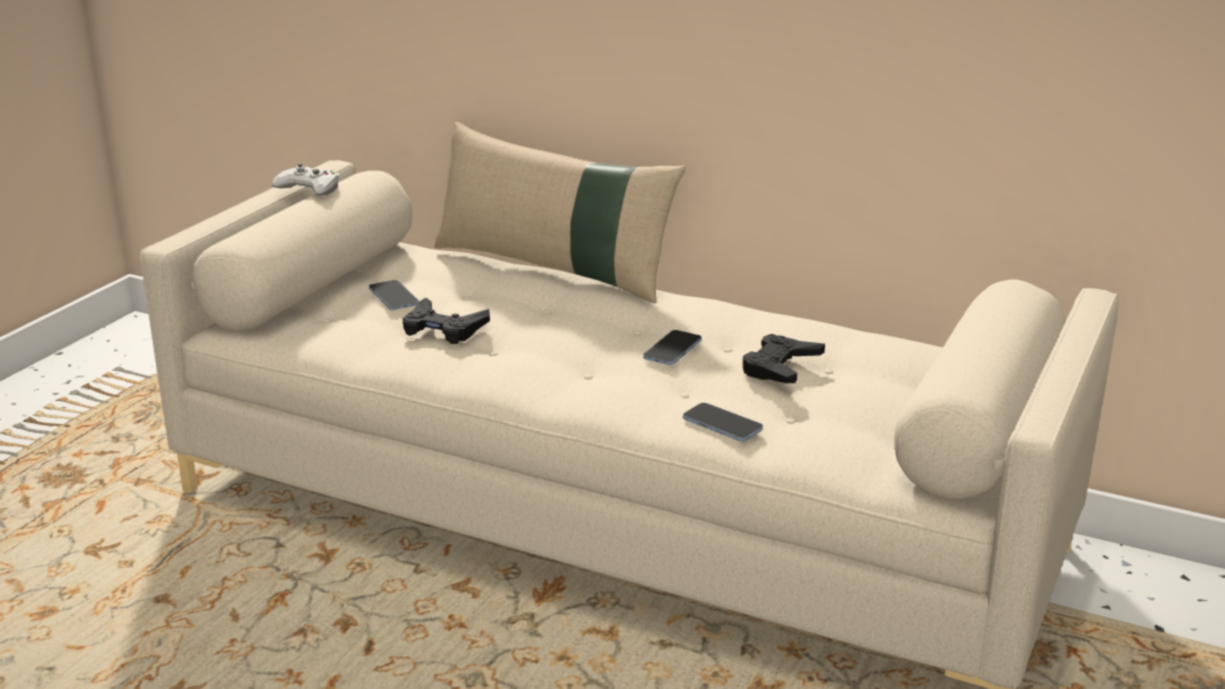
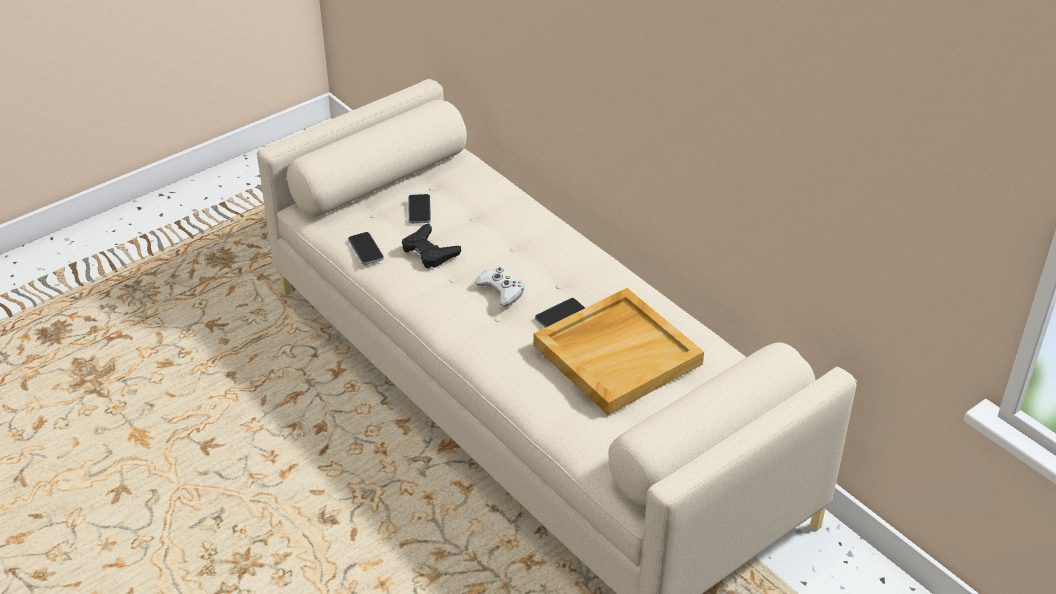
camera: 25 degrees right, 15 degrees up
(309, 188) = (390, 113): white game controller -> white game controller (501, 290)
(554, 268) = (542, 209): beige pillow -> none
(722, 425) = (540, 393): phone -> phone (366, 249)
(780, 367) = (617, 353): black game controller -> beige tray

